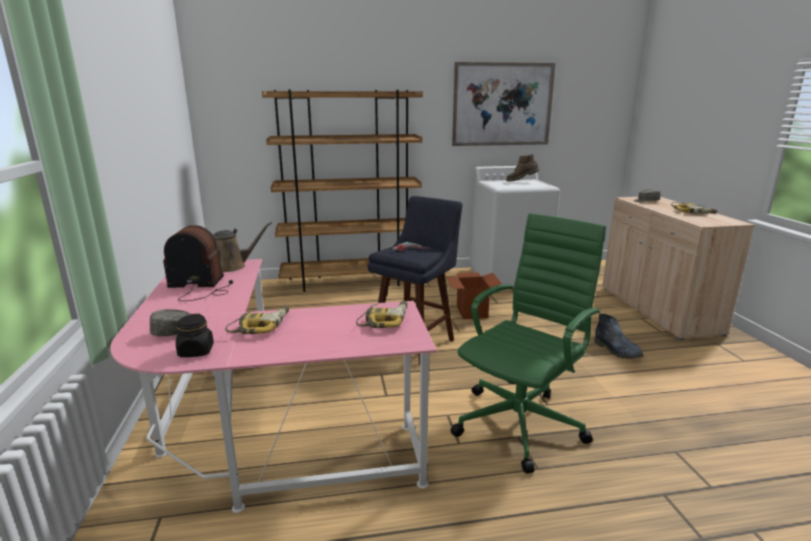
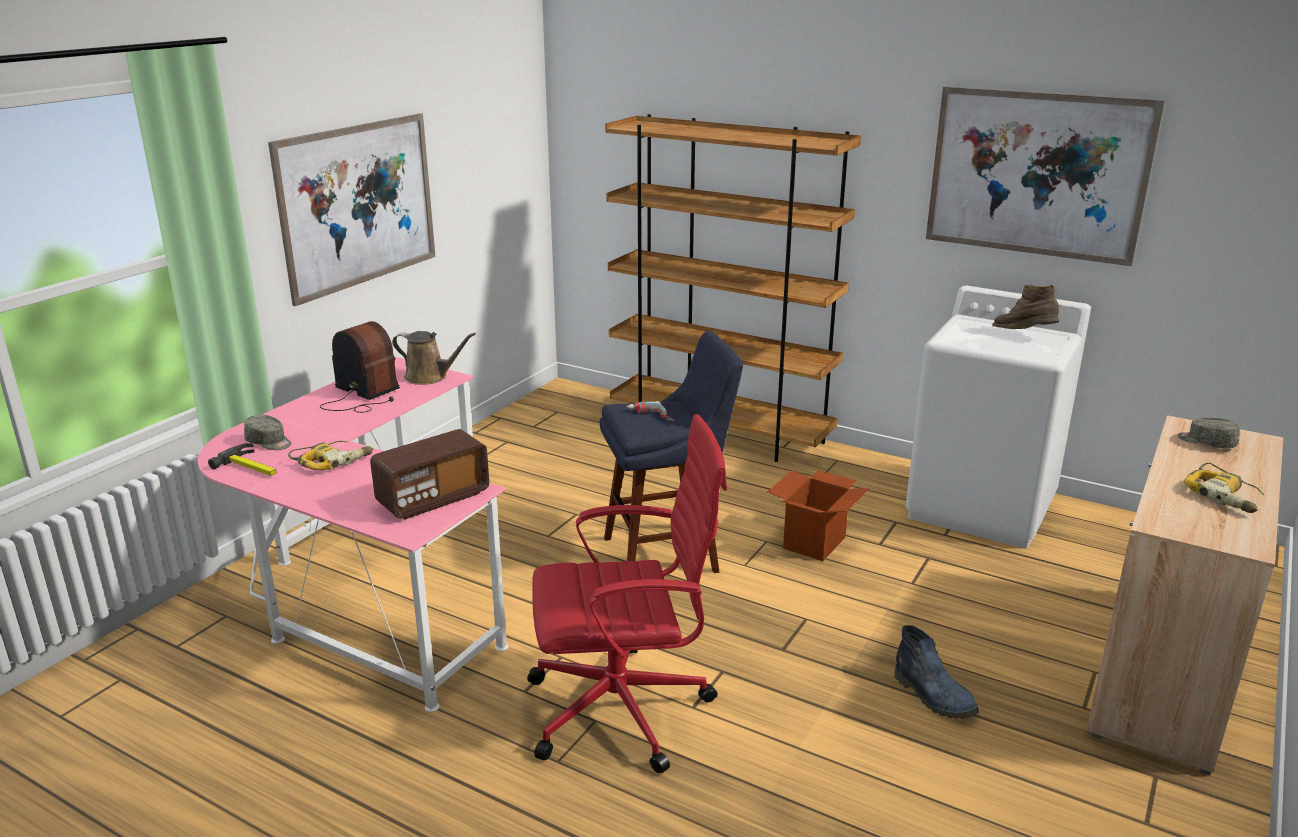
camera: 40 degrees right, 5 degrees up
(127, 141) = (359, 205): none -> picture
(196, 351) = (252, 467): black jar -> hammer
(384, 320) = (433, 498): power drill -> radio
(521, 423) = (624, 709): green office chair -> red office chair
(617, 351) = (935, 697): boot -> boot turned 45 degrees counterclockwise

